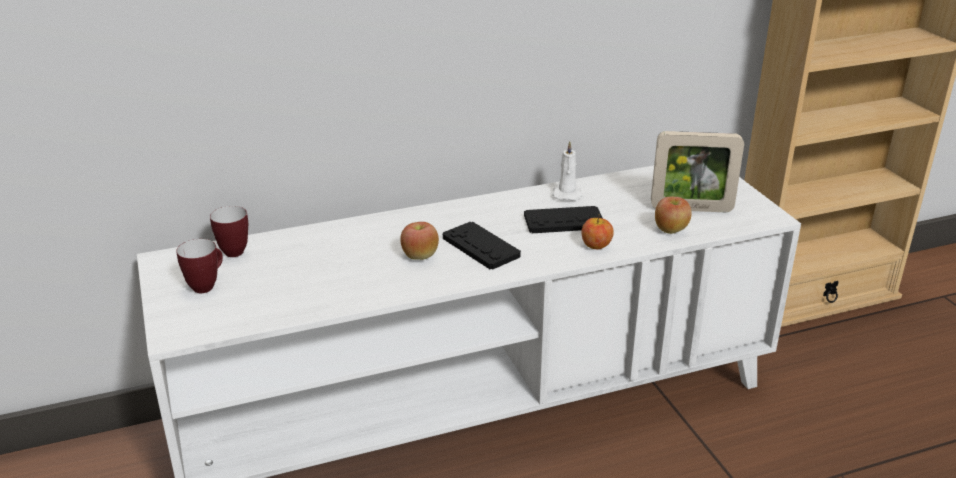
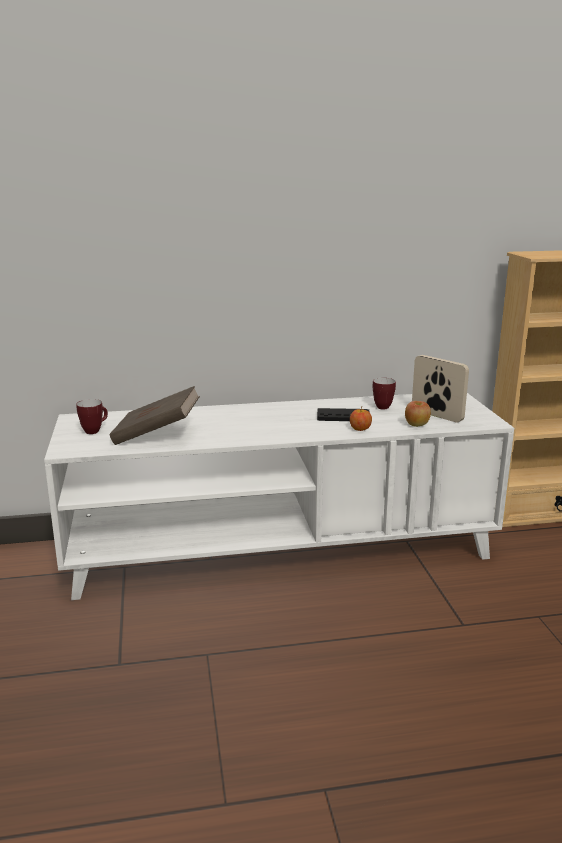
camera: 10 degrees right, 10 degrees down
(232, 250) = (118, 416): mug -> mug (381, 406)
(305, 286) = (156, 435): none -> brown book
(420, 256) = (237, 426): apple -> none
(481, 247) = (280, 425): black game controller -> none
(567, 194) = (352, 403): white candle -> none
(691, 208) = (437, 415): picture frame -> picture frame turned 150 degrees counterclockwise

